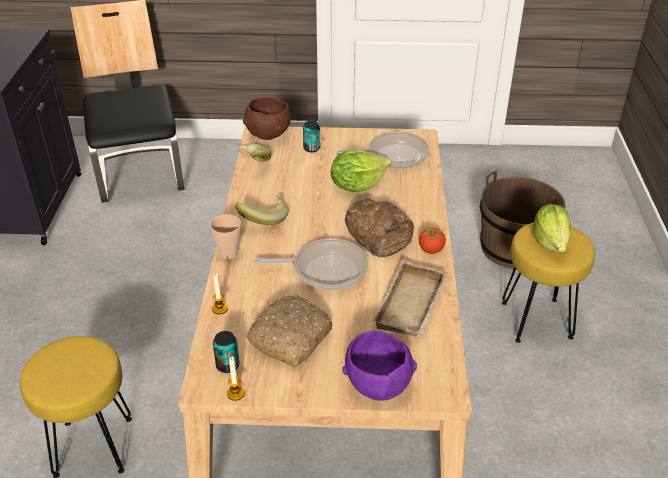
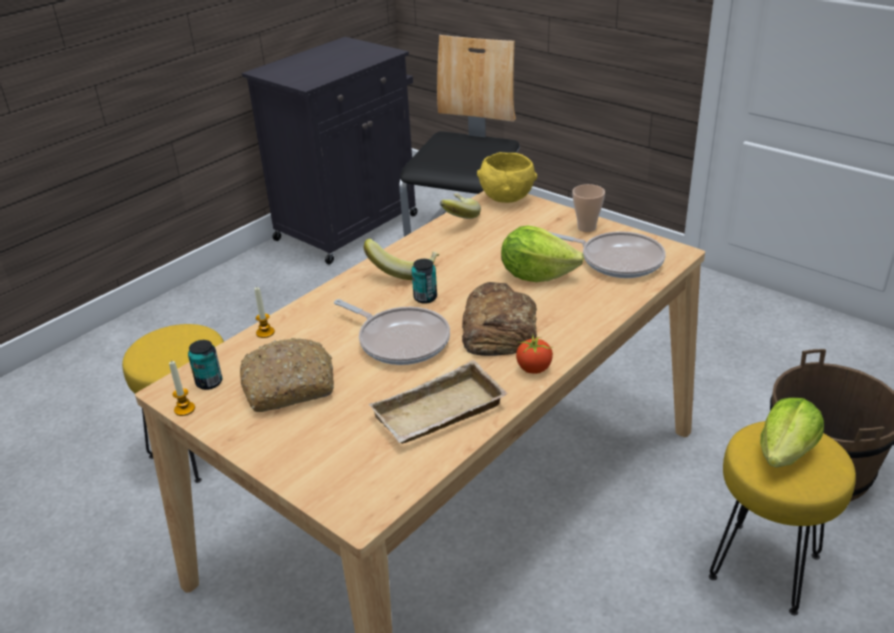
camera: 40 degrees right, 5 degrees down
(229, 253) = (333, 289): cup -> cup (586, 228)
(268, 135) = (507, 199): brown bowl -> yellow bowl
(311, 148) = (534, 224): can -> can (425, 298)
(377, 385) = (306, 469): purple bowl -> none

